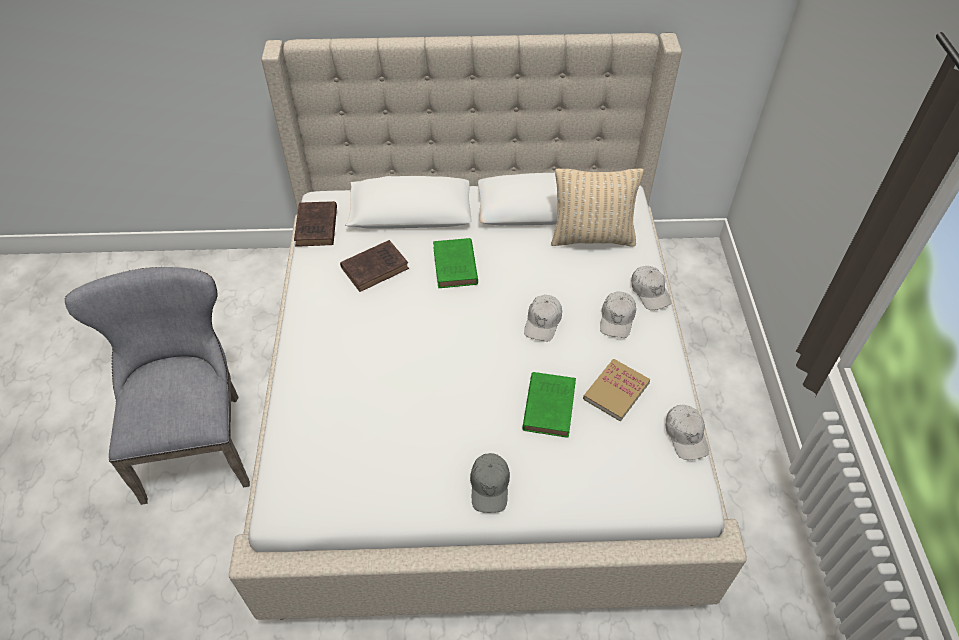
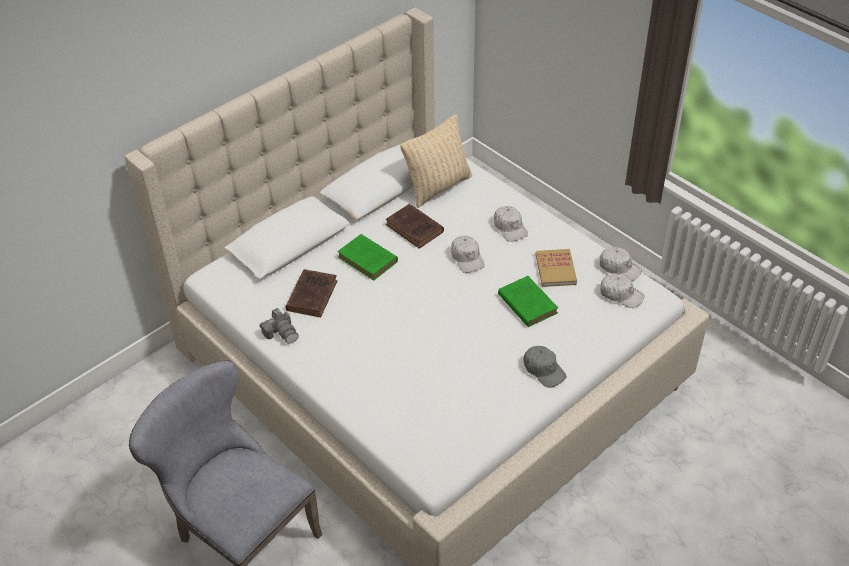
camera: 40 degrees left, 5 degrees down
(316, 228) = (231, 296): brown book -> brown book (415, 229)
(316, 284) = (281, 332): none -> camera
(650, 292) = (511, 199): white cap -> white cap (621, 294)

